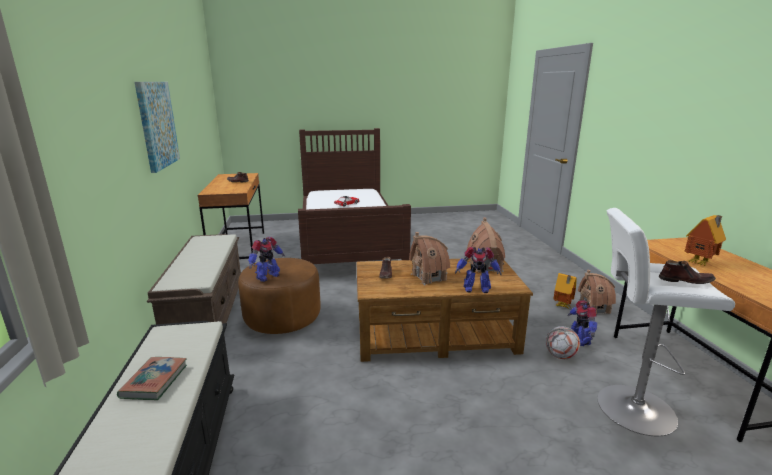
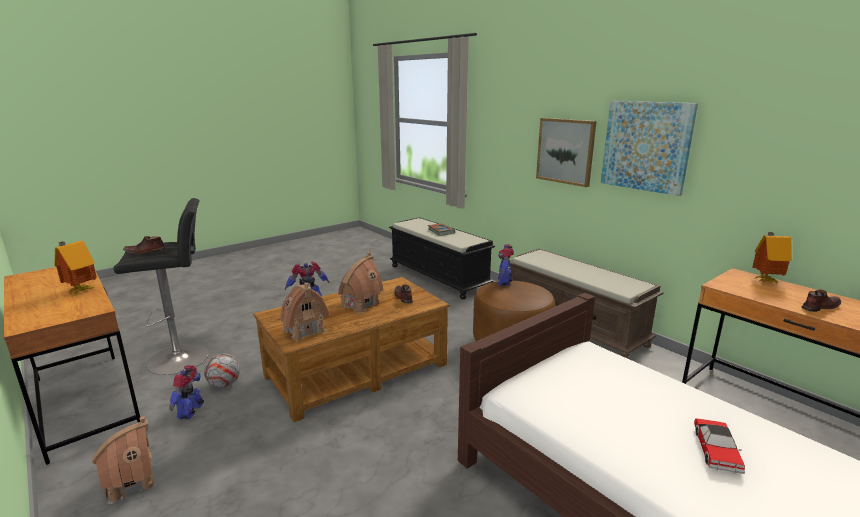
camera: 150 degrees right, 0 degrees up
(123, 152) = (565, 151): none -> picture
(562, 306) = (188, 466): toy house -> toy house (765, 280)
(580, 339) = (191, 411): toy robot -> toy robot turned 135 degrees counterclockwise
(629, 408) = (183, 358): white stool -> black stool

